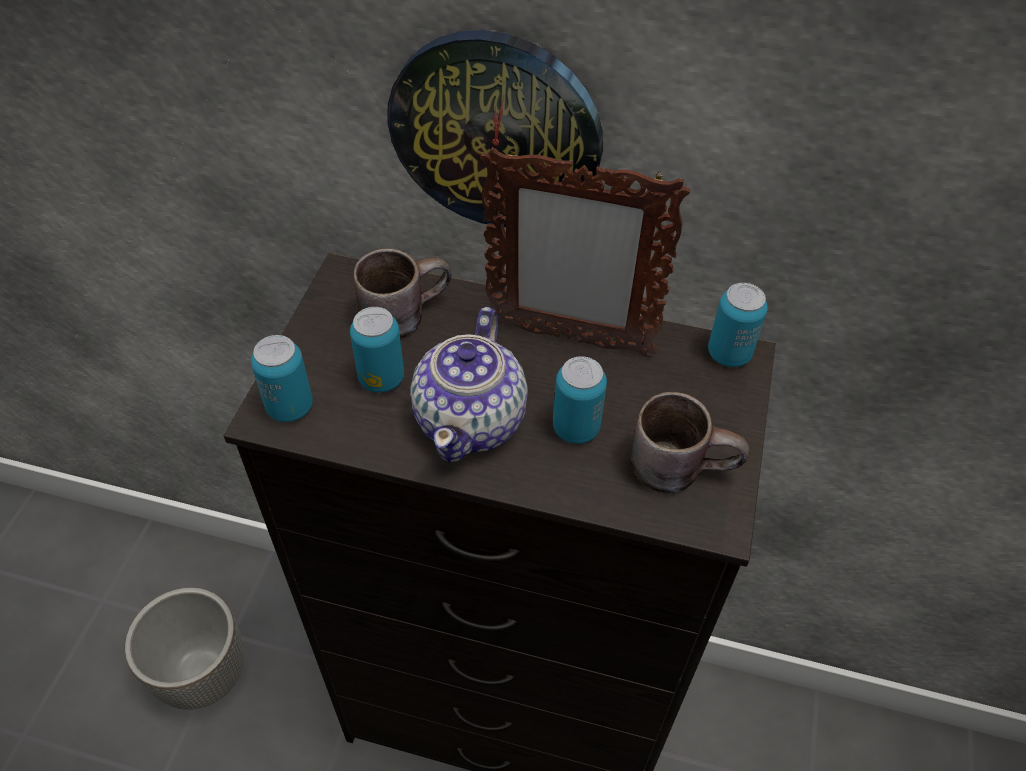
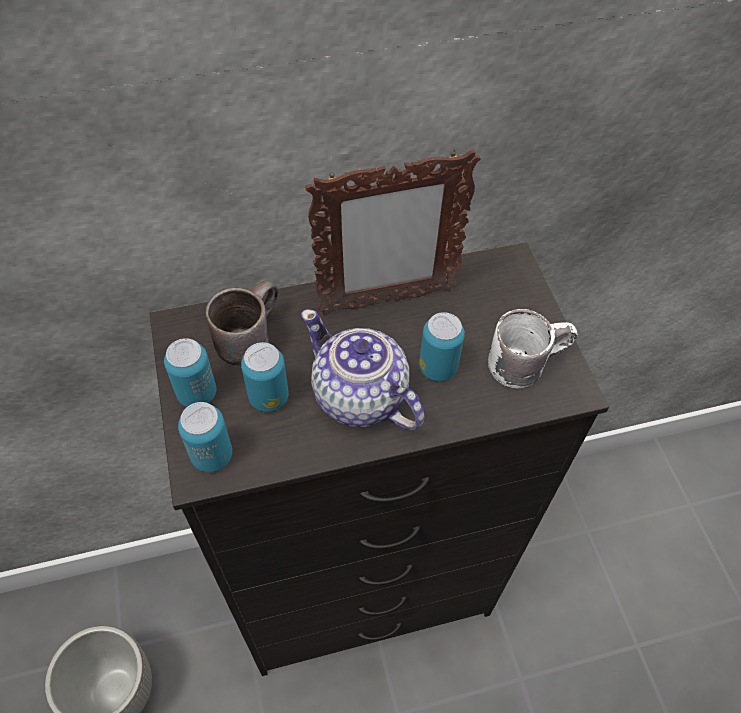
camera: 30 degrees left, 5 degrees up
(472, 420) = (360, 397): teapot -> teapot turned 150 degrees clockwise
(496, 131) = (278, 160): wall clock -> none
(680, 463) = (523, 360): brown mug -> white mug
(729, 354) = (502, 263): can -> can (197, 394)

